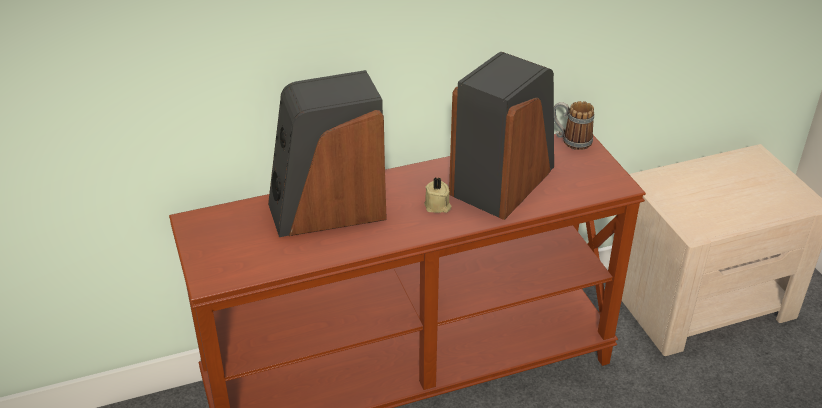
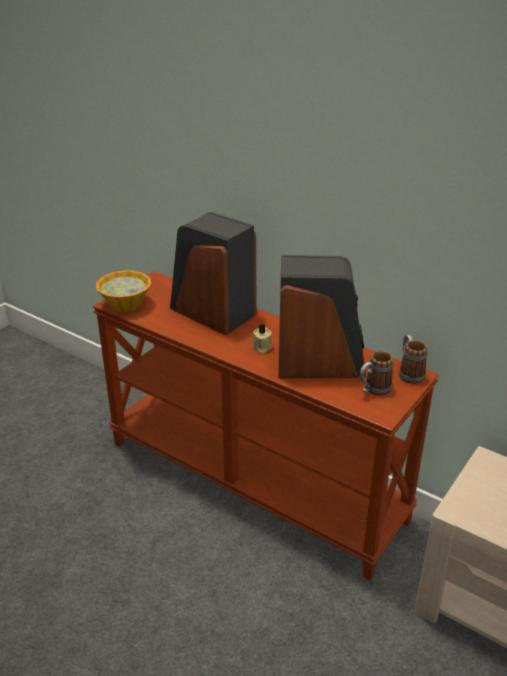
camera: 55 degrees right, 5 degrees down
(224, 268) = (125, 304): none -> bowl
(578, 173) = (373, 390): none -> mug

